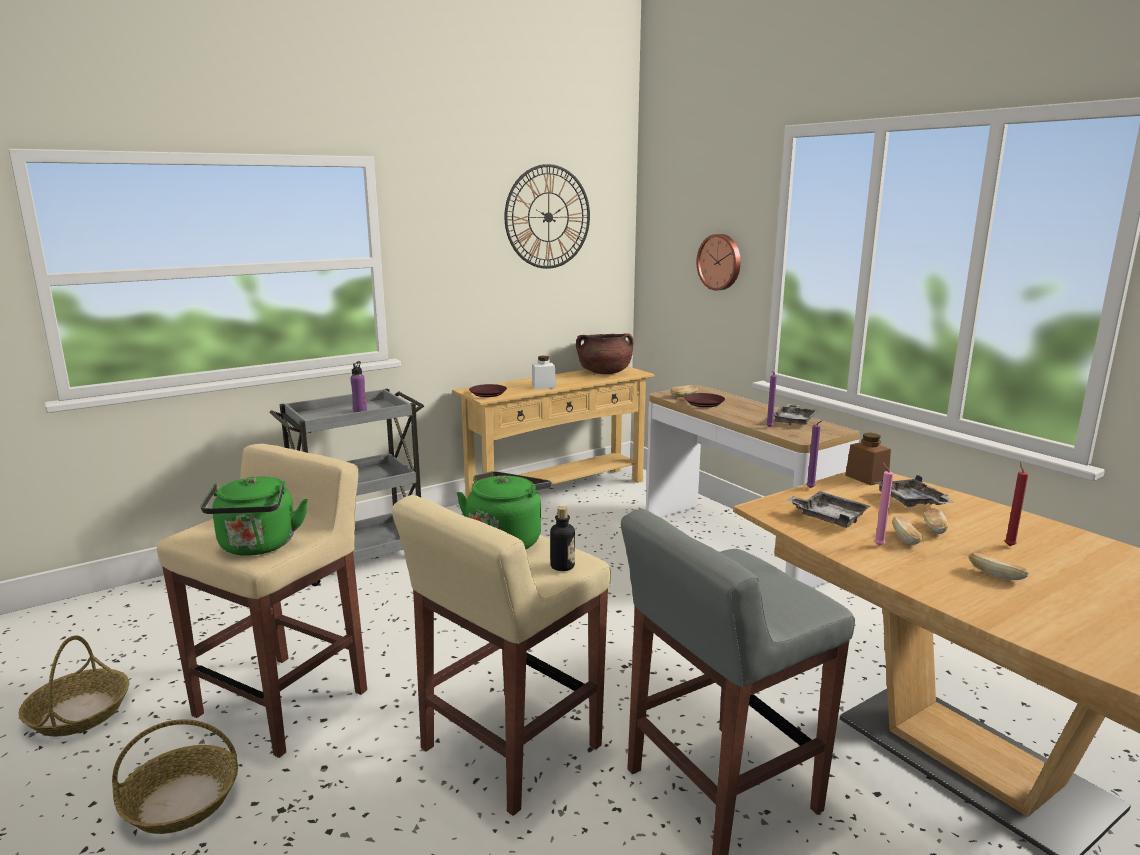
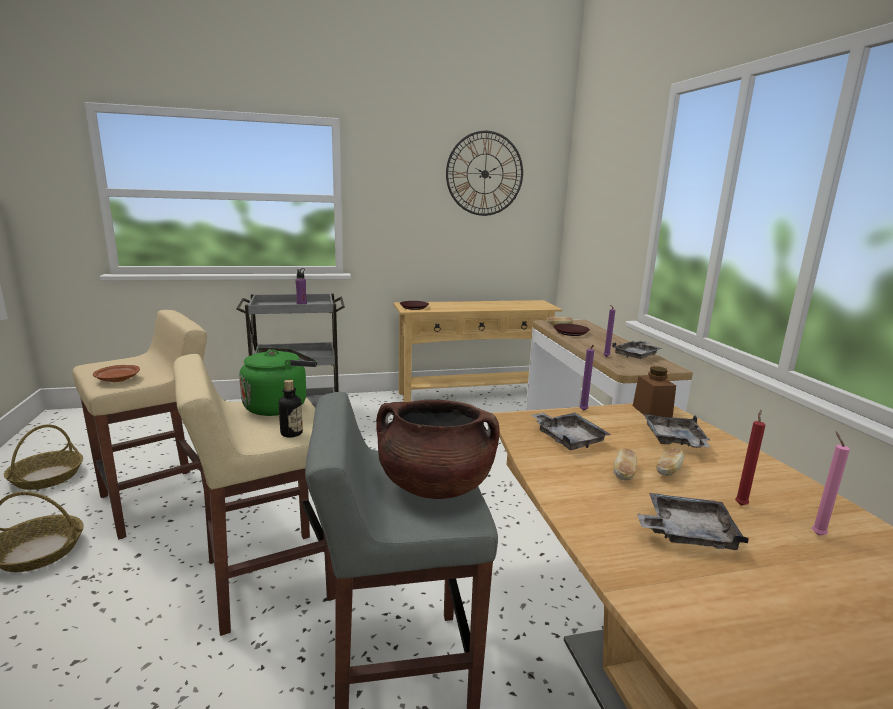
camera: 20 degrees right, 0 degrees up
(257, 547) = (117, 379): green kettle -> brown plate
(543, 386) = (461, 307): white jar -> none
(604, 373) = (522, 304): brown cooking pot -> brown cooking pot (435, 486)
(720, 262) = (616, 214): wall clock -> none
(877, 545) = (587, 472): pink candle -> pink candle (816, 534)
(996, 575) = (687, 532): bread -> grey tray

